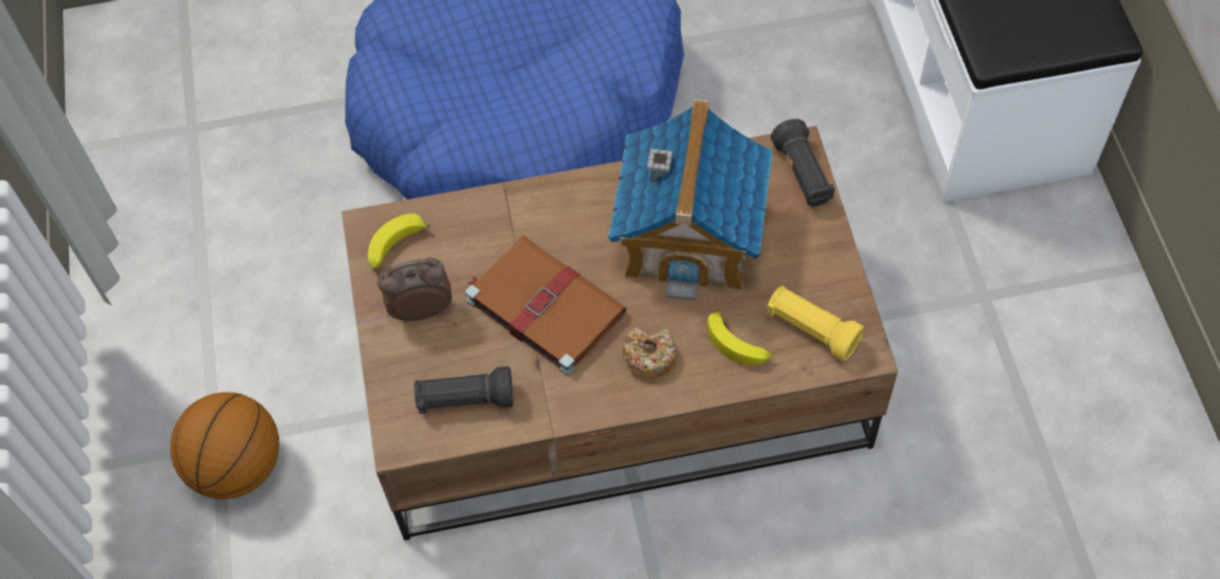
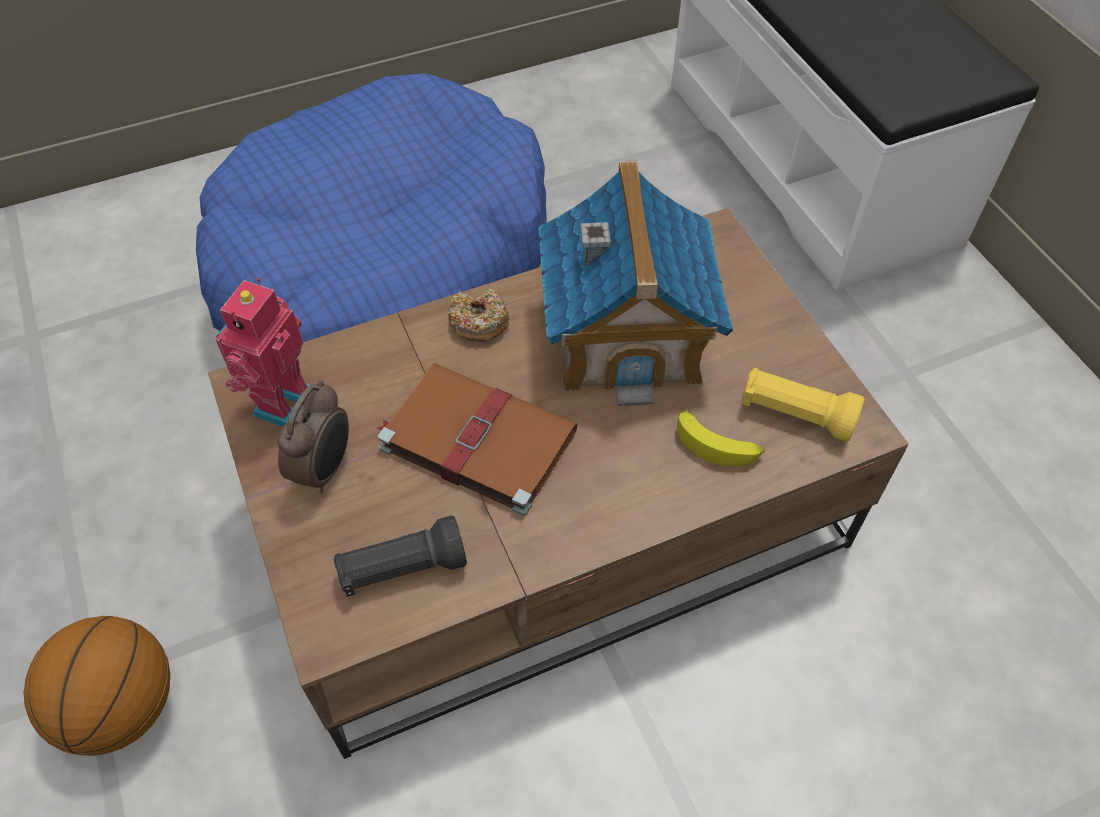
camera: 15 degrees left, 5 degrees down
(395, 247) = (281, 402): banana -> toy robot
(421, 310) = (325, 469): alarm clock -> alarm clock turned 135 degrees clockwise
(649, 356) = (618, 476): donut -> donut (479, 322)
(802, 175) = (729, 256): black flashlight -> none

